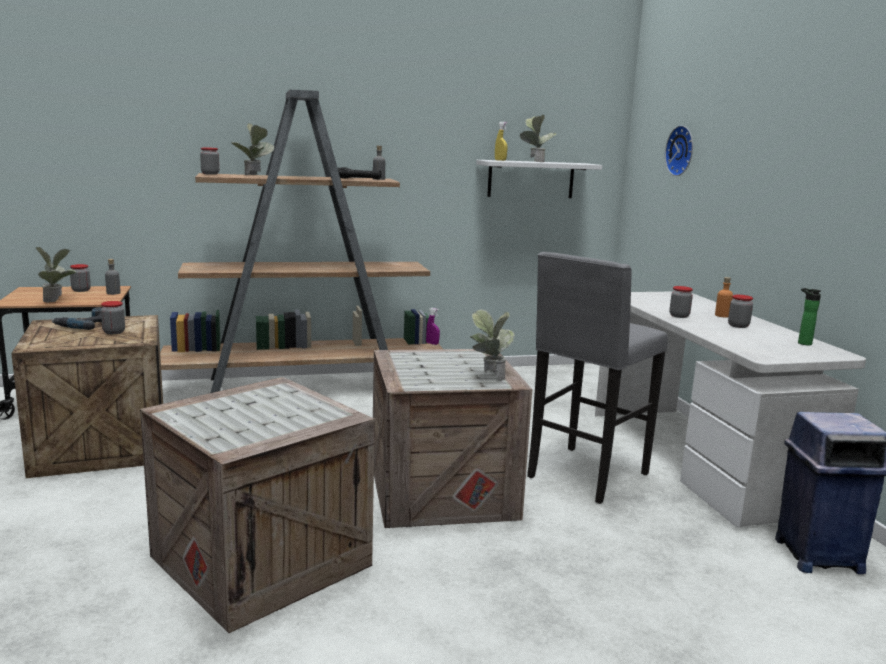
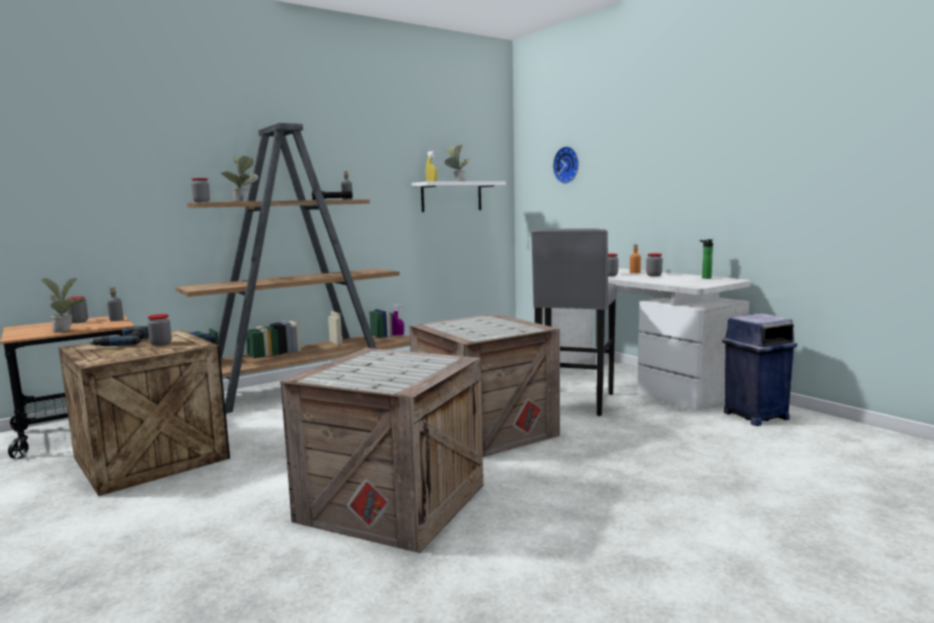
camera: 20 degrees left, 5 degrees down
(489, 377) = (520, 327): potted plant -> none

